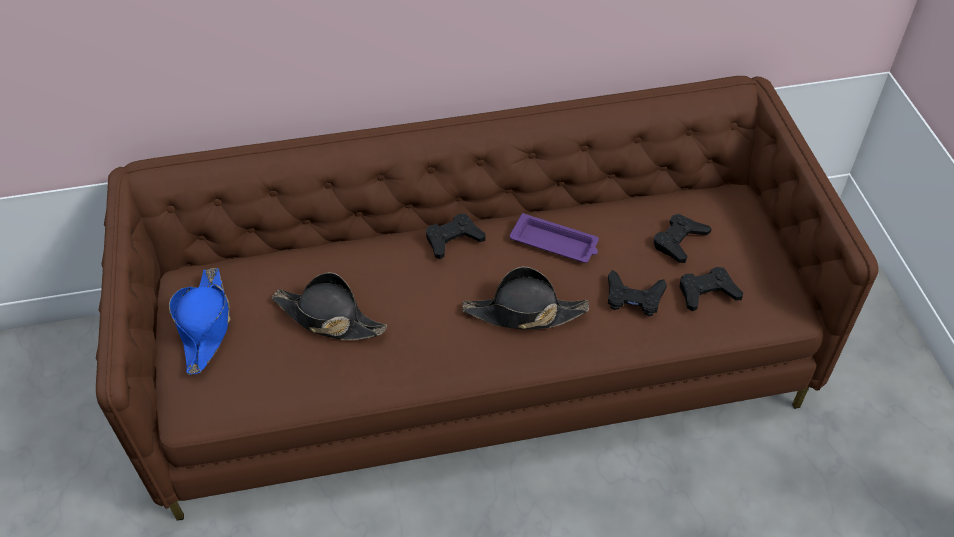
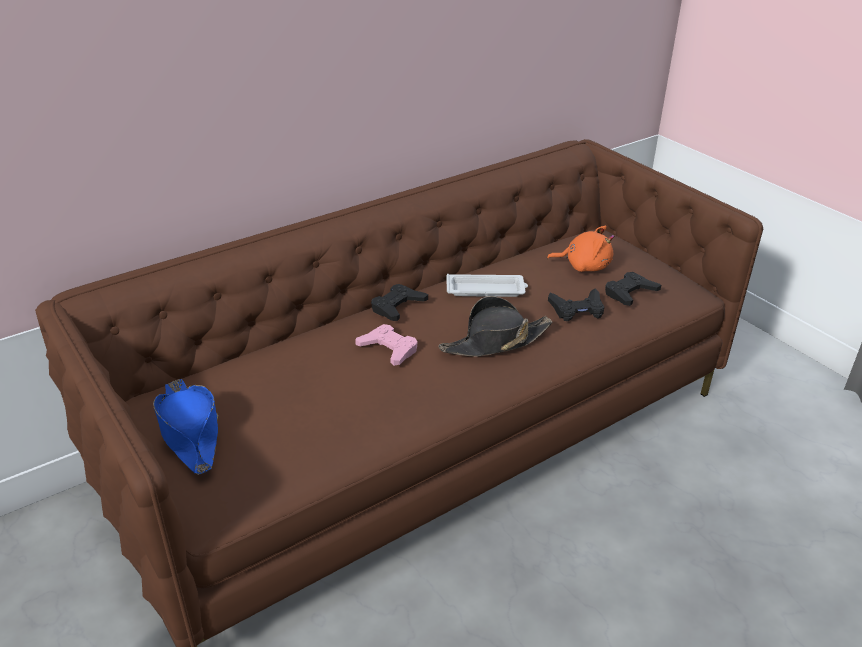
camera: 25 degrees left, 15 degrees down
(328, 318) = (317, 392): black hat -> none
(417, 289) = (388, 349): none -> pink game controller
(555, 243) = (487, 290): purple tray -> white tray
(679, 241) = (584, 266): black game controller -> orange plush toy

